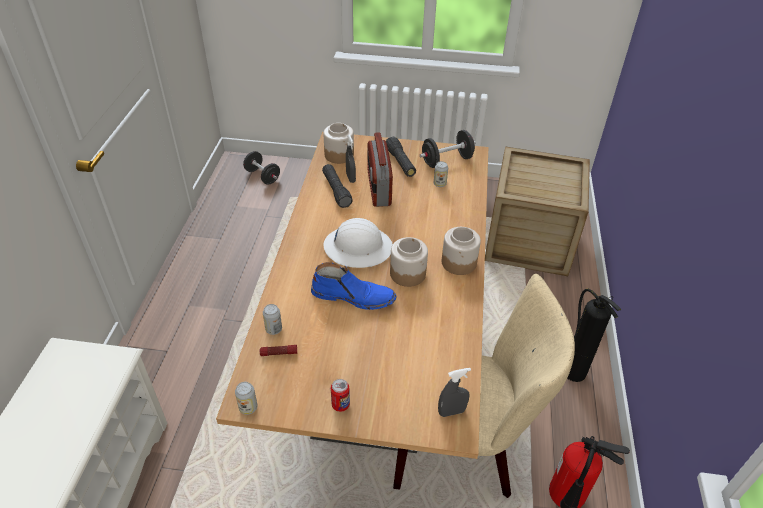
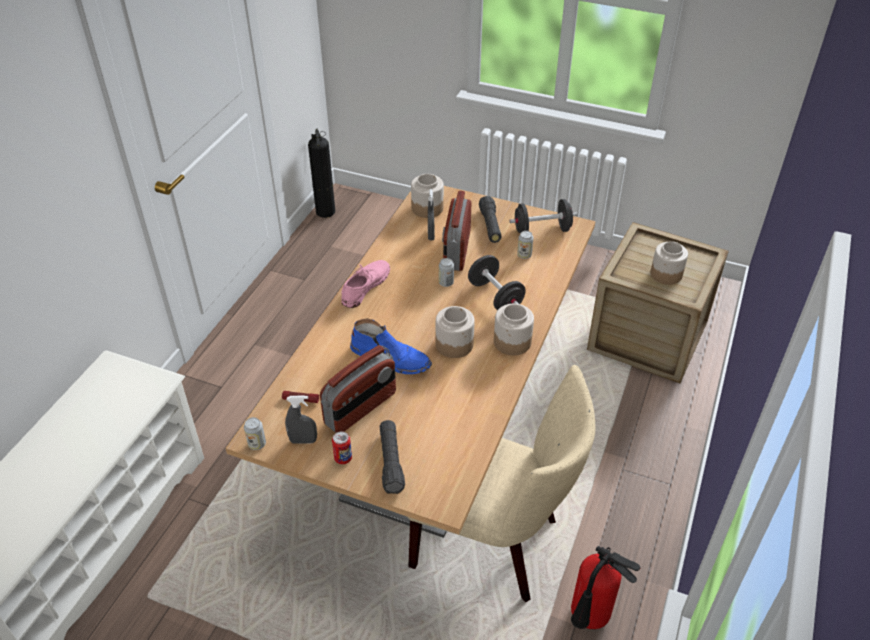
camera: 15 degrees right, 0 degrees up
(262, 176) = (368, 217): black dumbbell -> black dumbbell (495, 296)
(274, 329) = (303, 376): can -> can (446, 283)
(306, 232) = (365, 286): none -> pink shoe
(336, 191) = (411, 247): black flashlight -> black flashlight (391, 462)
(341, 351) = (361, 408): none -> radio
(358, 247) = (413, 309): white hard hat -> none
(451, 412) = (448, 485): grey spray bottle -> grey spray bottle (303, 440)
(547, 186) = (666, 274): none -> jar
(573, 371) = (647, 488): fire extinguisher -> fire extinguisher (325, 211)

